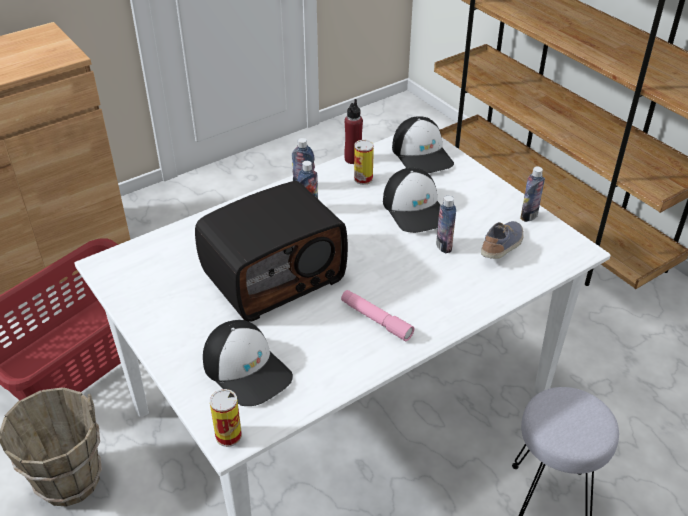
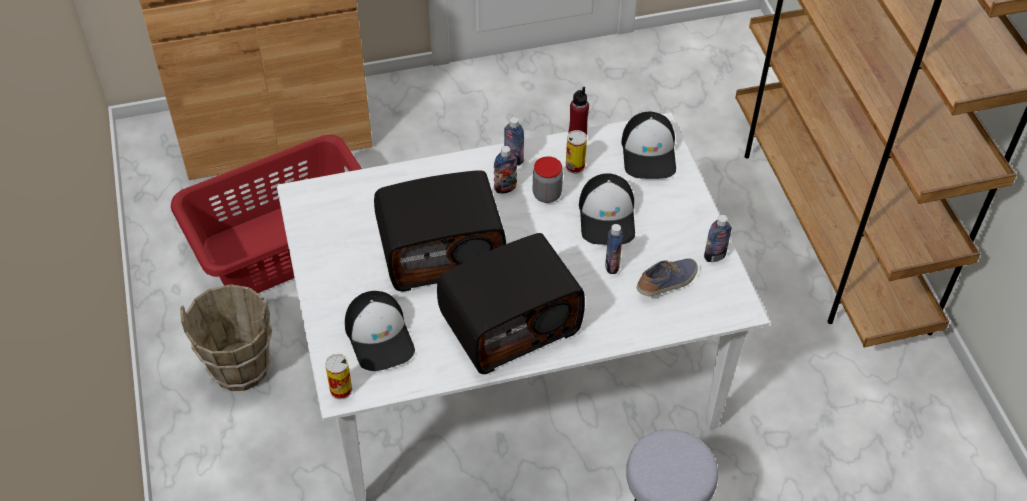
camera: 20 degrees right, 10 degrees up
(350, 206) = (547, 194): none -> jar
(376, 320) = (510, 323): pink flashlight -> radio

